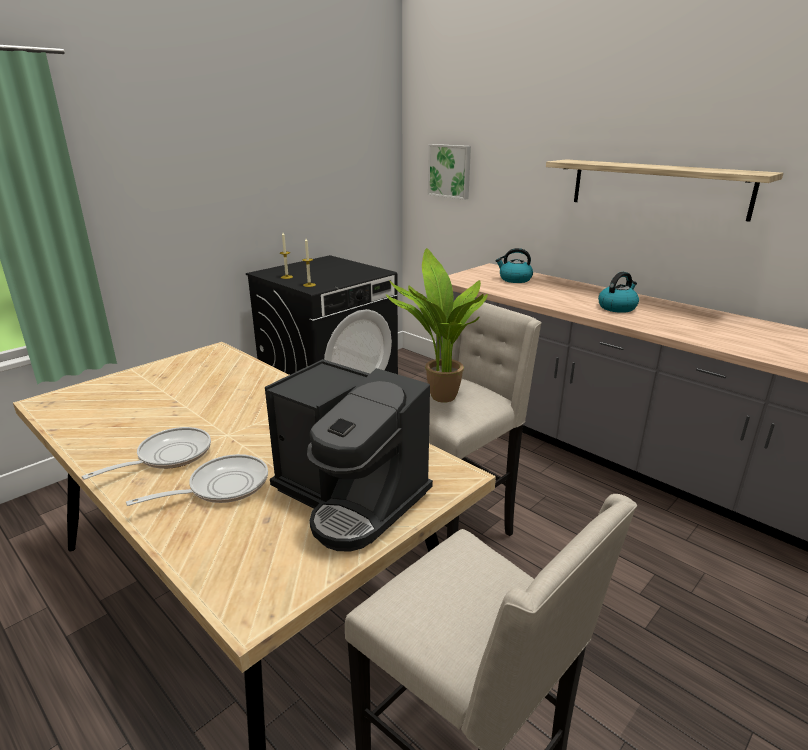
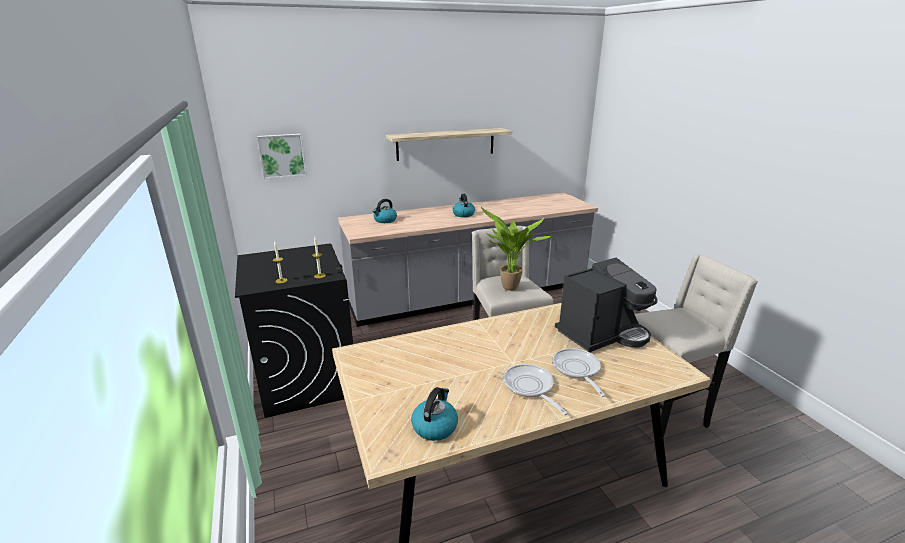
camera: 65 degrees left, 0 degrees up
(88, 414) = (435, 426): none -> kettle

